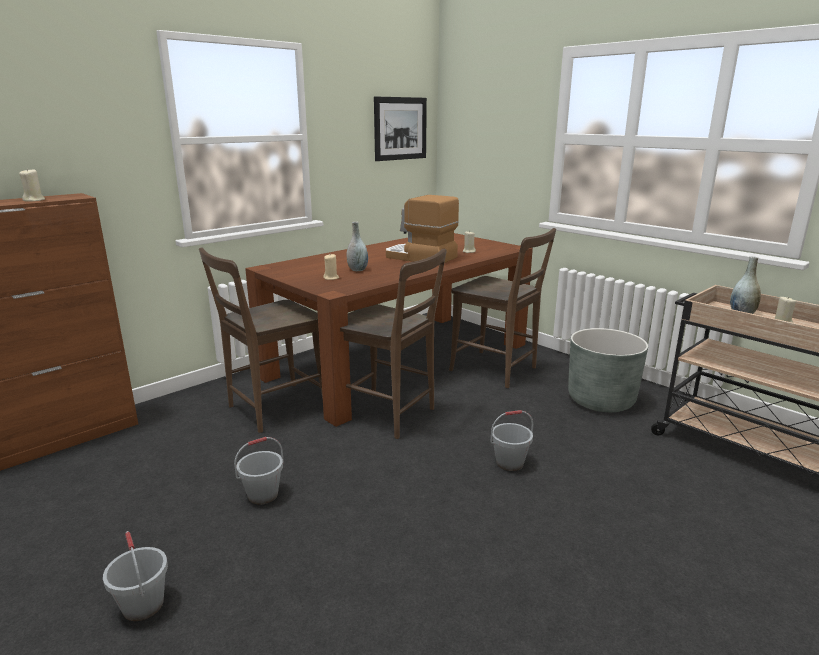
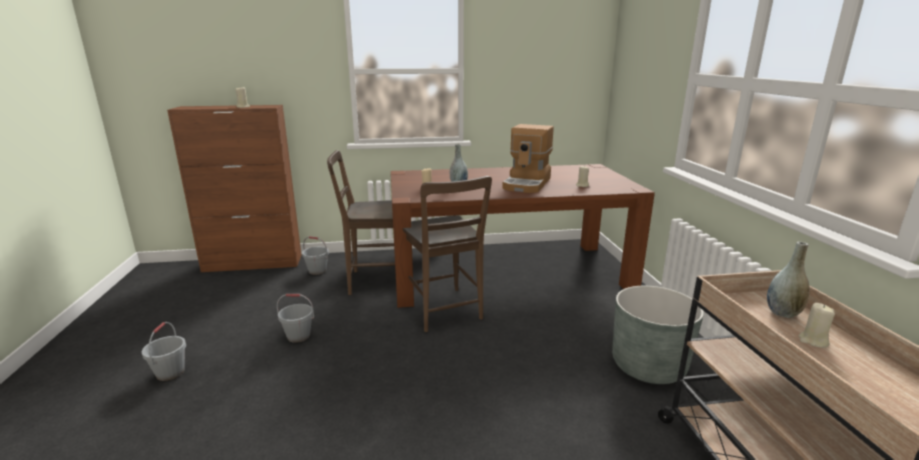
camera: 35 degrees right, 0 degrees up
(400, 128) = (565, 65): picture -> none
(420, 257) = (527, 183): coffee machine -> coffee machine turned 135 degrees counterclockwise
(497, 370) = (580, 305): brown chair -> none
(509, 463) = (482, 385): grey bucket -> grey bucket (317, 271)

